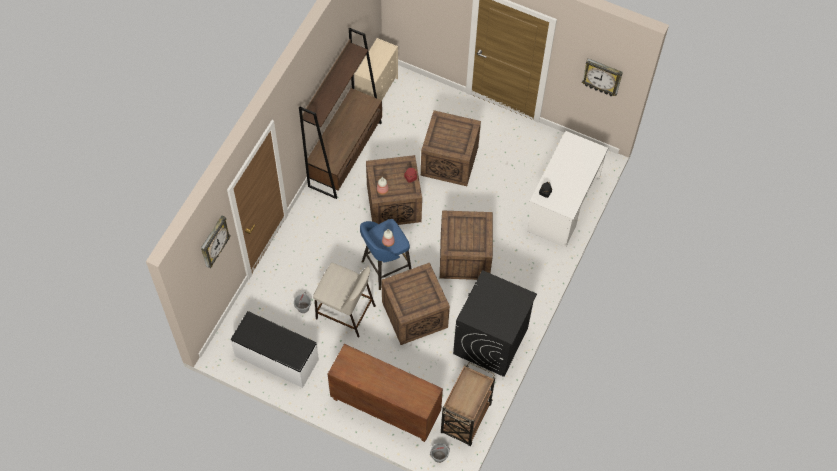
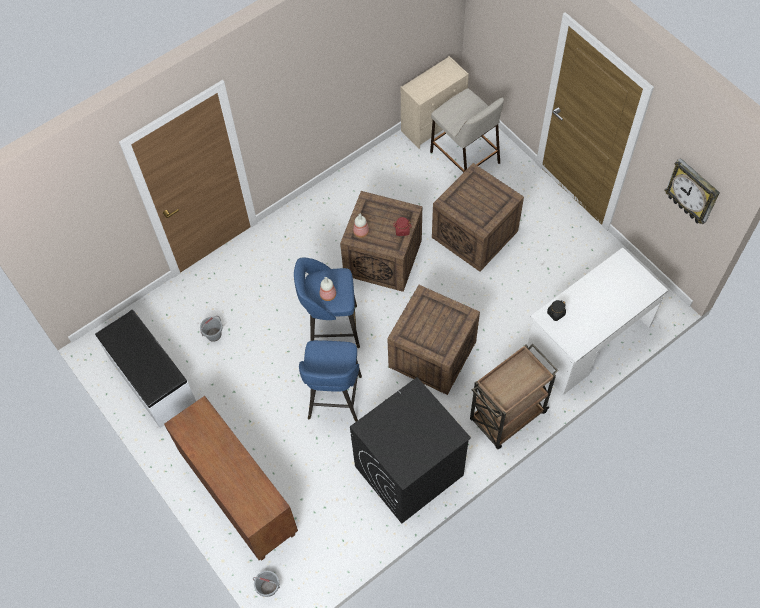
camera: 30 degrees right, 0 degrees up
(213, 242) = (89, 204): wall clock -> none
(344, 312) = (257, 360): beige stool -> beige stool (464, 157)
(345, 154) = (359, 180): brown bookcase -> none
(414, 315) = (334, 399): crate -> blue stool
(465, 419) = (325, 556): brown cart -> brown cart (507, 417)

